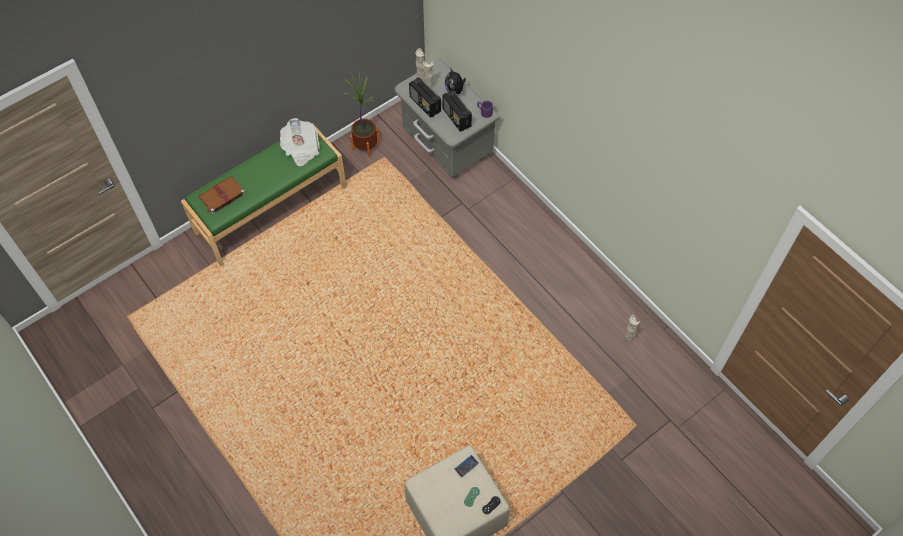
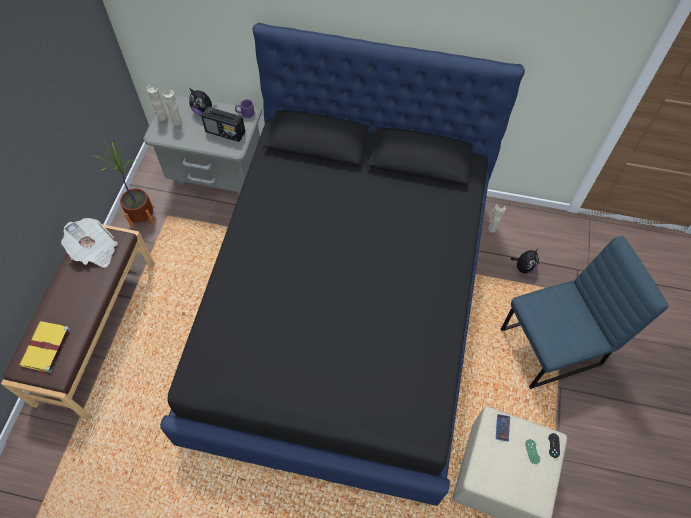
camera: 40 degrees left, 0 degrees up
(221, 196) = (45, 348): brown book -> yellow book
(270, 209) = (95, 330): green bench -> brown bench
(425, 105) = (186, 138): radio -> none
(452, 316) = (344, 309): none -> black bed
(588, 460) = (554, 346): none -> blue chair
(624, 385) = (523, 267): none -> plush toy

